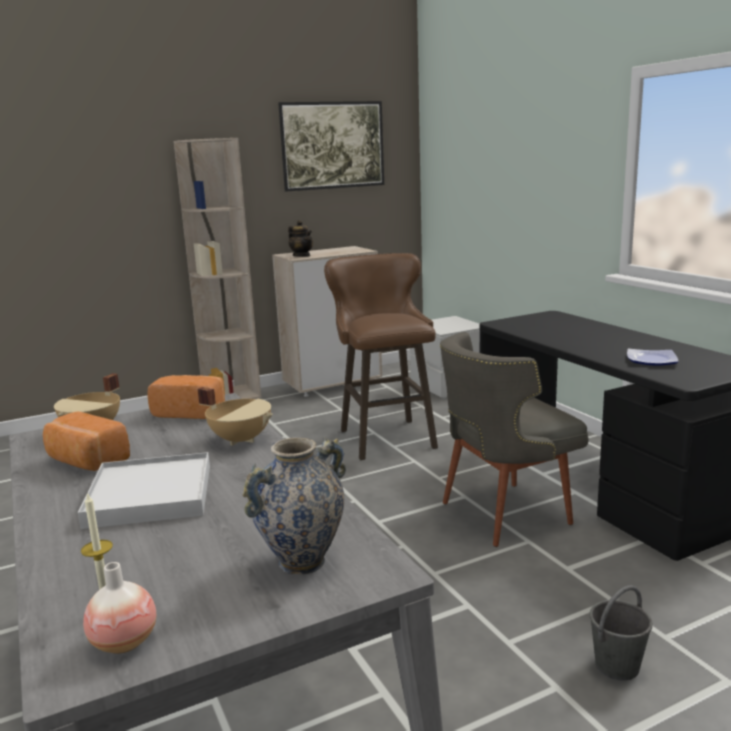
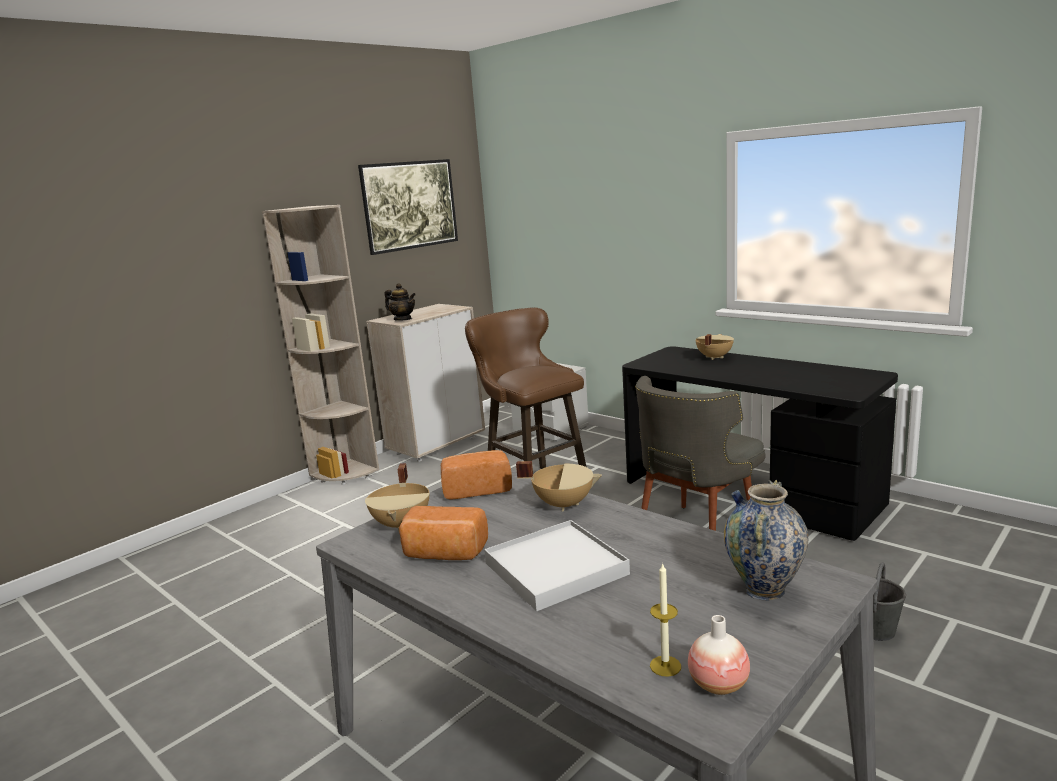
camera: 20 degrees left, 0 degrees up
(583, 326) = (713, 357): none -> beige cooking pot
(650, 360) = (802, 379): plate -> none

